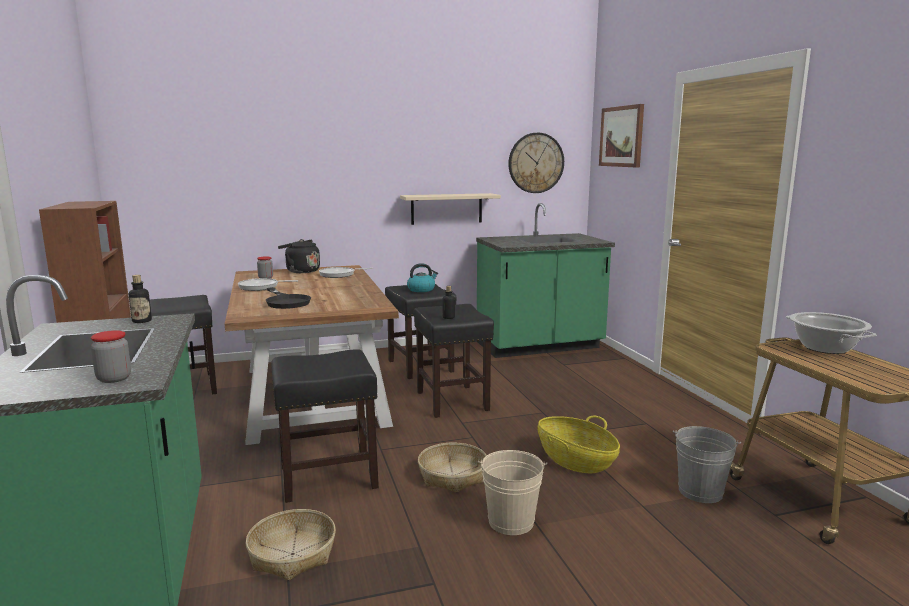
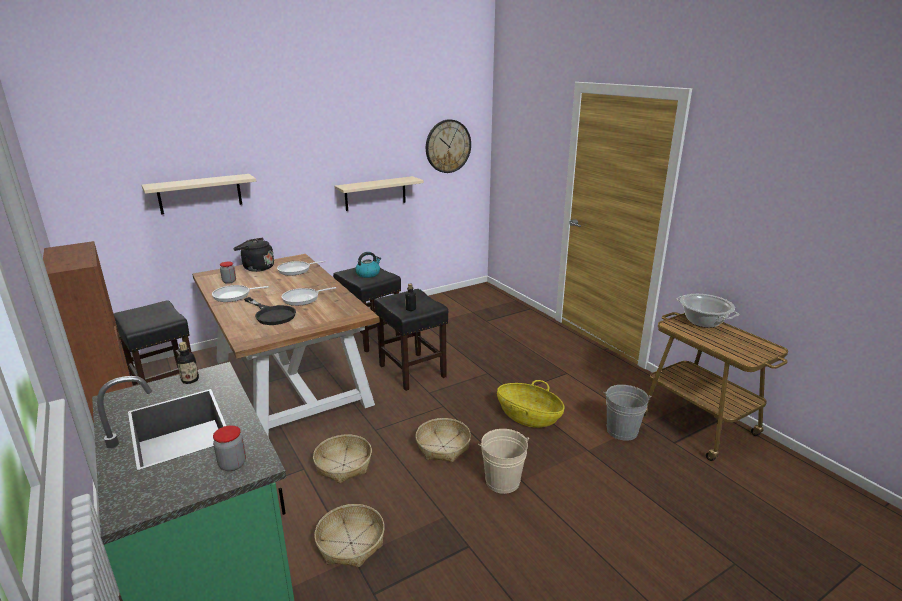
camera: 15 degrees left, 10 degrees up
(255, 190) = (200, 194): none -> beige shelf
(327, 477) = (343, 465): black stool -> basket
(328, 293) = (303, 299): none -> frying pan
(540, 346) = (460, 303): green counter -> none
(621, 136) = (522, 125): picture -> none

